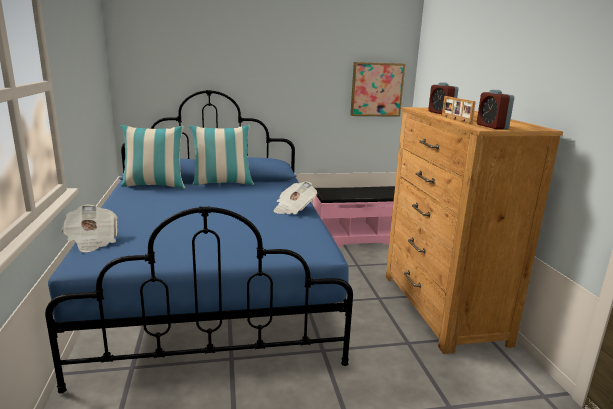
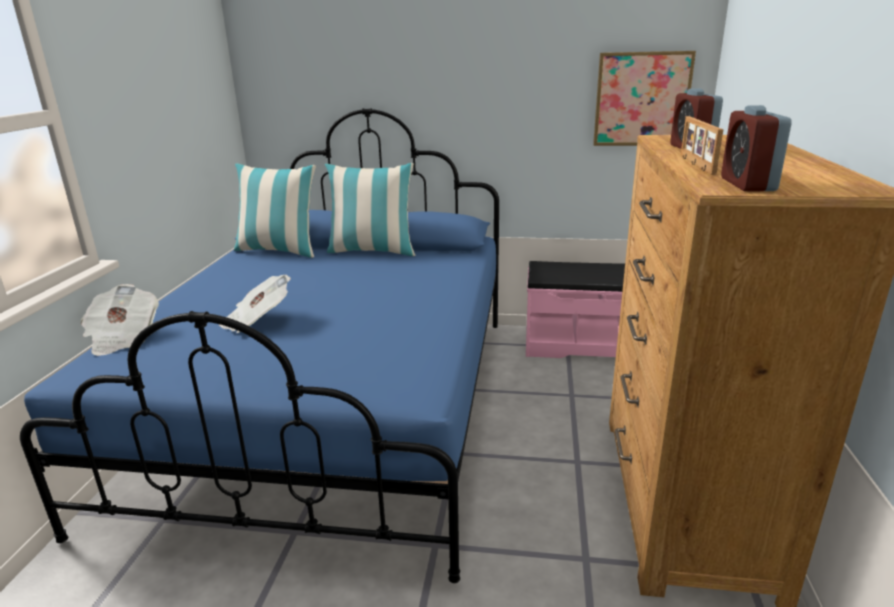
camera: 20 degrees right, 5 degrees up
(293, 209) = (440, 304): newspaper -> newspaper (257, 321)

